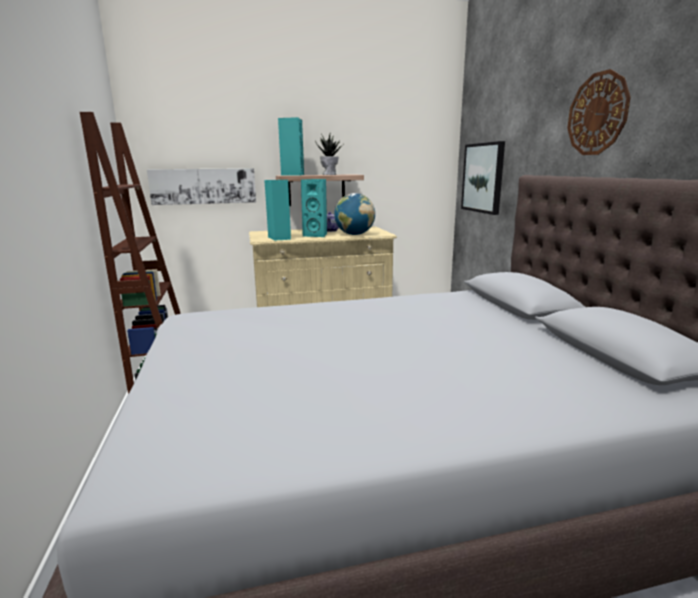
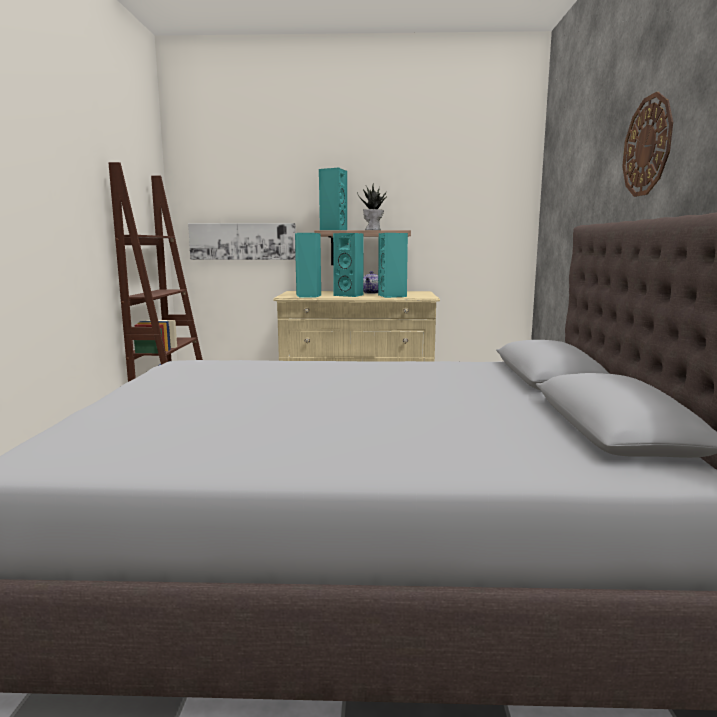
camera: 15 degrees right, 5 degrees down
(354, 234) = (392, 296): globe -> turquoise speaker
(483, 178) = (557, 234): picture -> none

